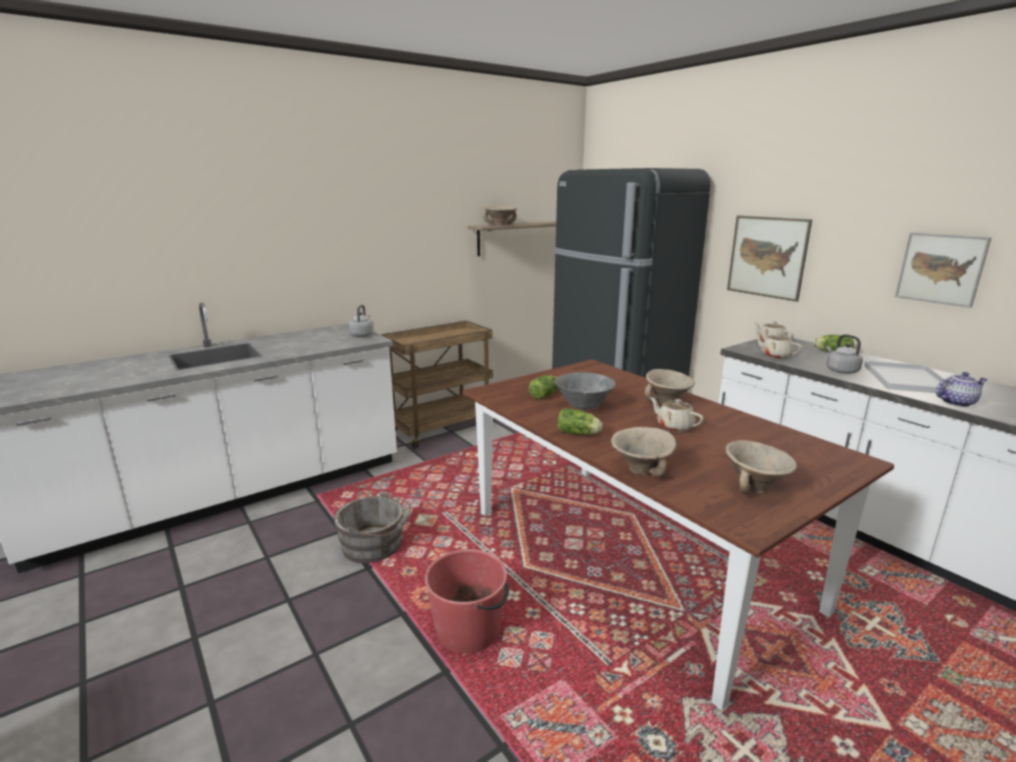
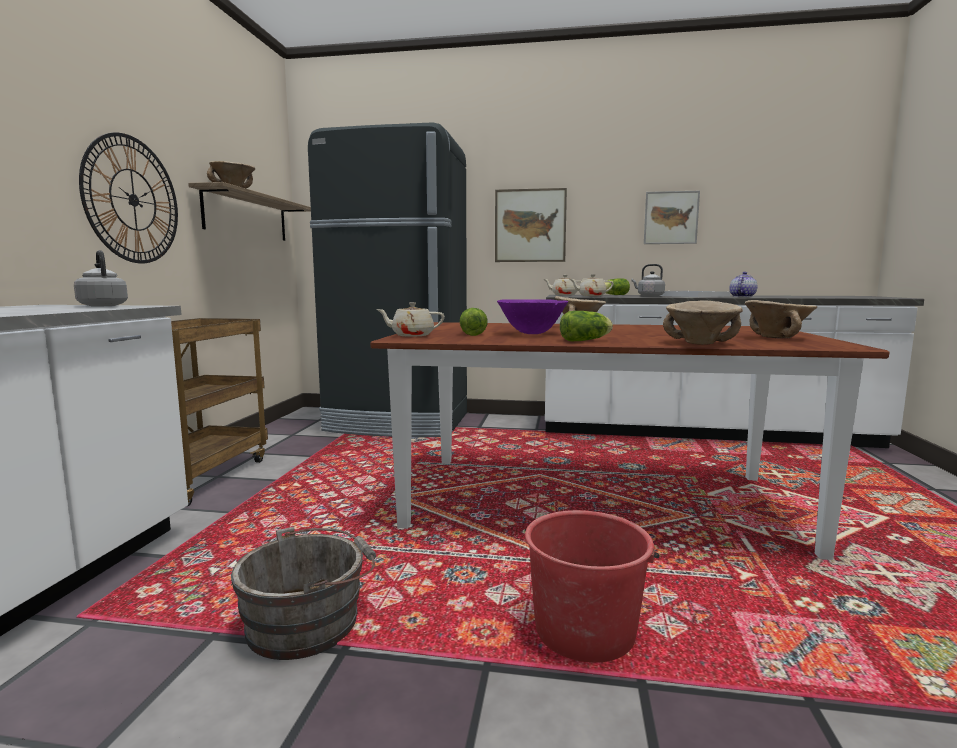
camera: 45 degrees left, 10 degrees down
(421, 248) = (133, 200): none -> wall clock
(584, 407) = (532, 333): grey bowl -> purple bowl
(674, 426) = (629, 331): beige teapot -> beige teapot (411, 335)

